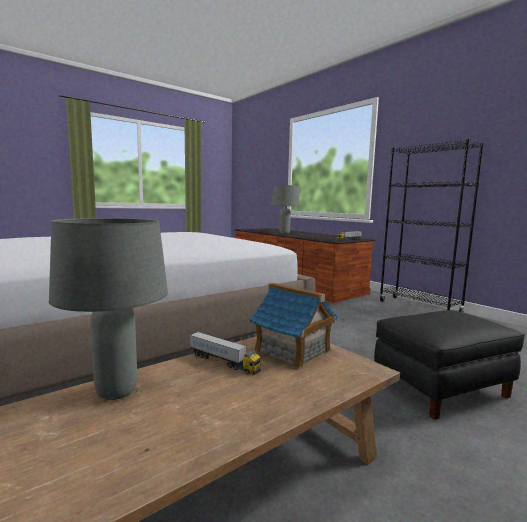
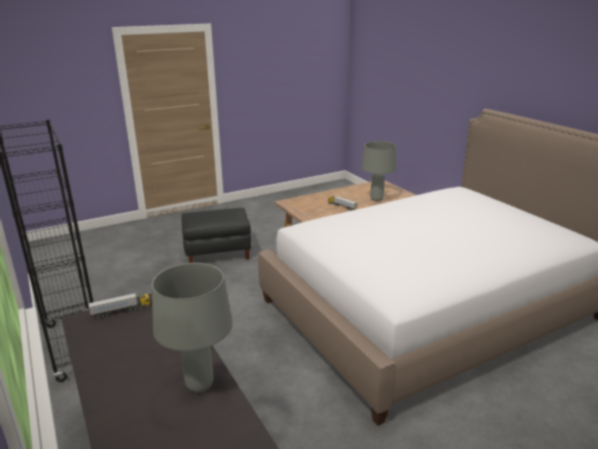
camera: 170 degrees left, 15 degrees up
(293, 351) = (311, 209): toy house -> none

